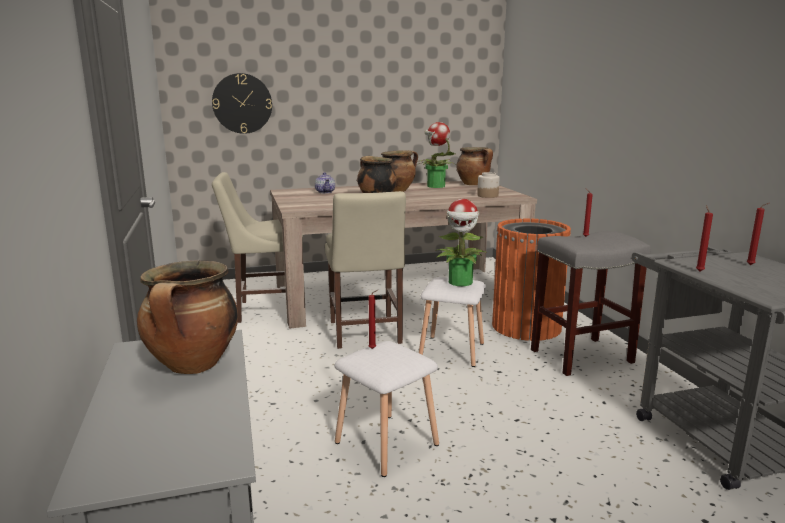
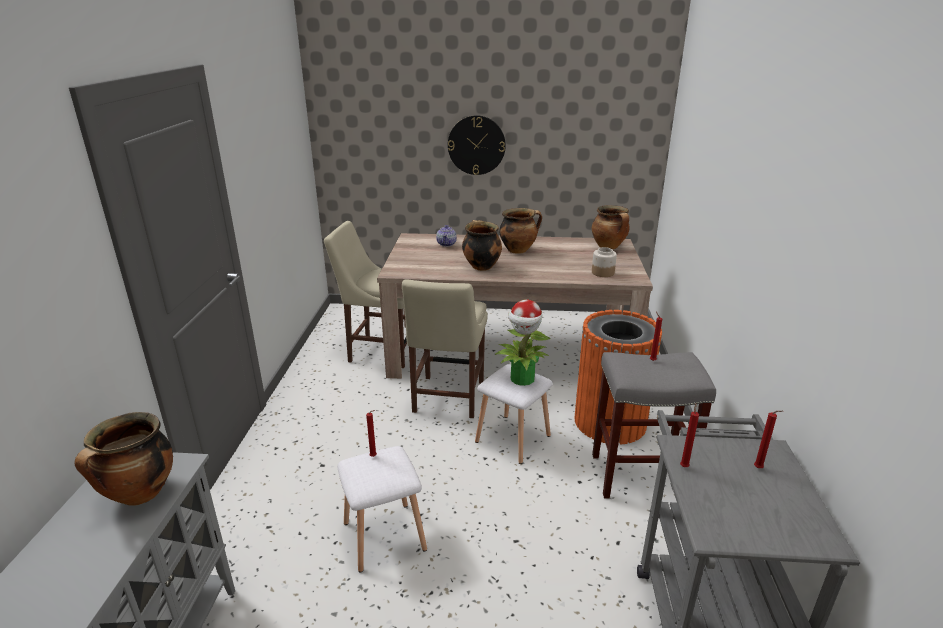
camera: 20 degrees right, 10 degrees up
(242, 103) = (384, 144): wall clock -> wall clock (476, 145)
(435, 186) = (564, 246): potted plant -> none

